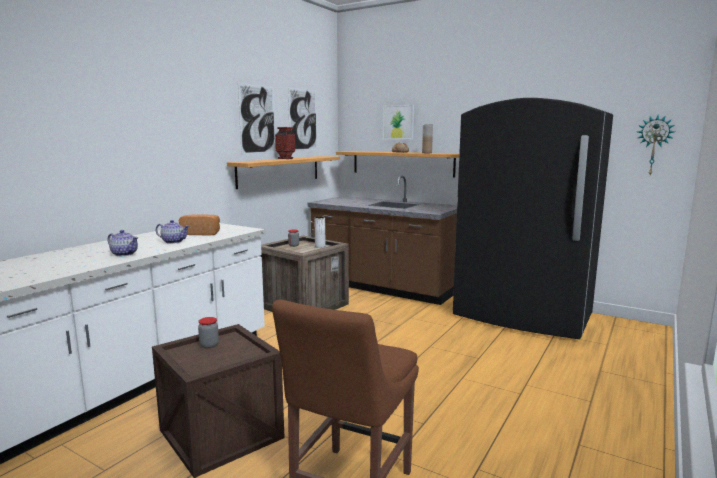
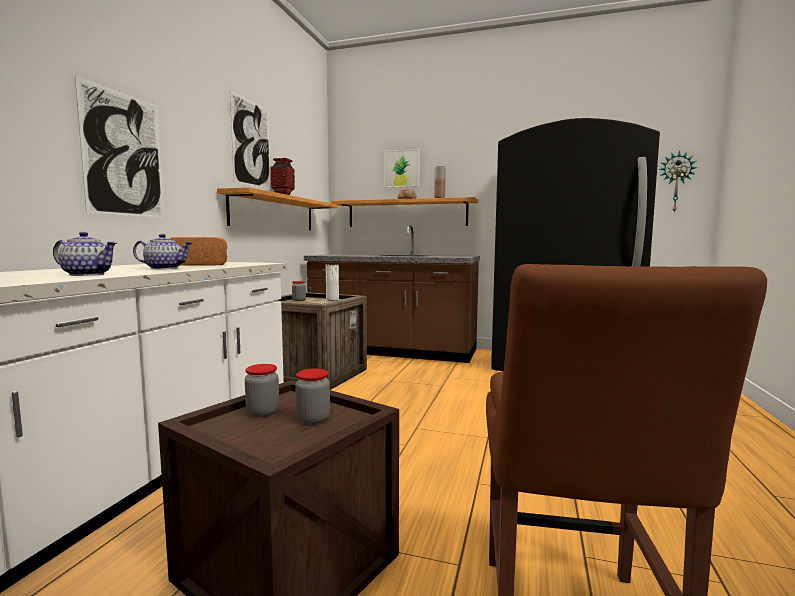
camera: 15 degrees left, 5 degrees down
(232, 353) = (313, 419): none -> jar
(303, 120) = (297, 158): picture -> picture (124, 155)

